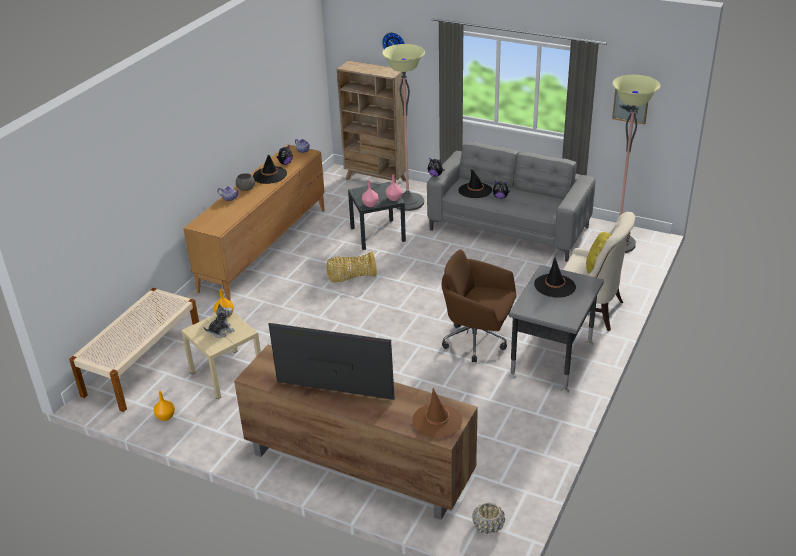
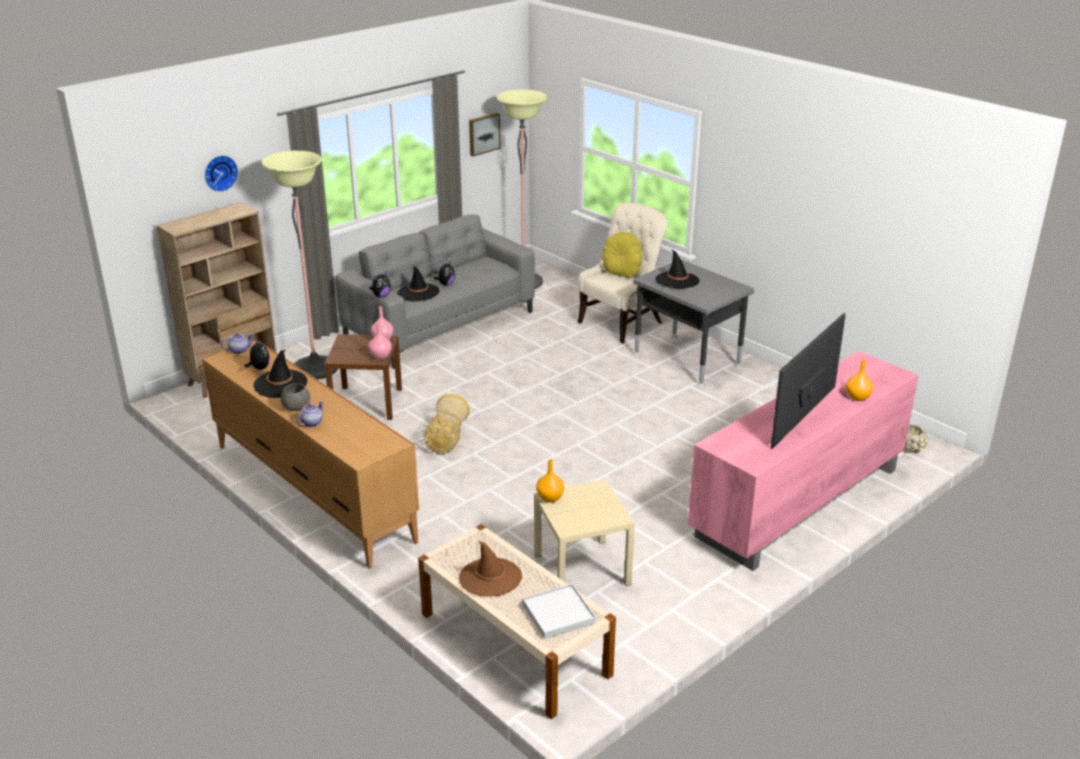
camera: 70 degrees left, 5 degrees down
(111, 350) = (558, 614): none -> white tray
(166, 416) = (644, 635): orange vase -> orange vase (857, 397)
(221, 331) = (585, 506): plush toy -> none
(357, 465) = (798, 502): brown tv stand -> pink tv stand
(378, 234) = (367, 402): grey side table -> brown side table
(437, 421) = (874, 373): brown hat -> brown hat (490, 577)
(477, 342) = (634, 390): brown office chair -> none

